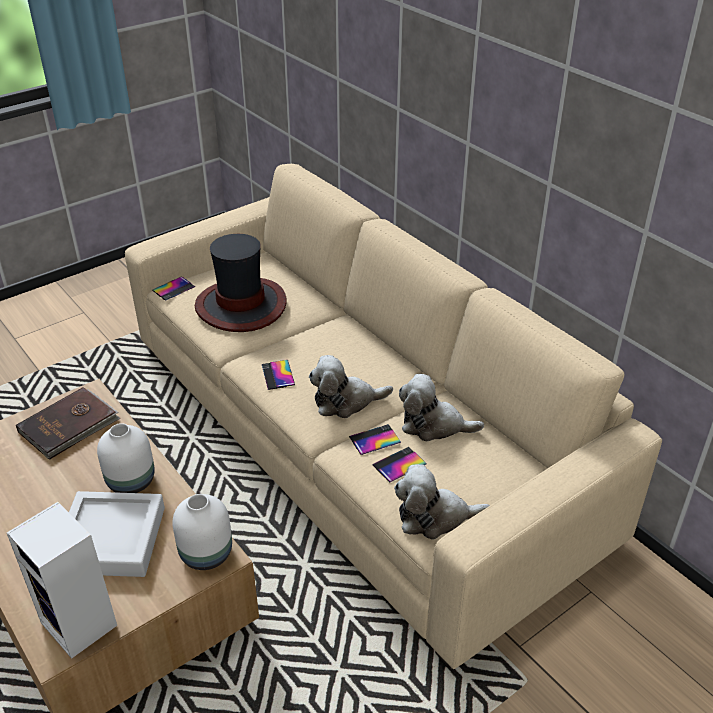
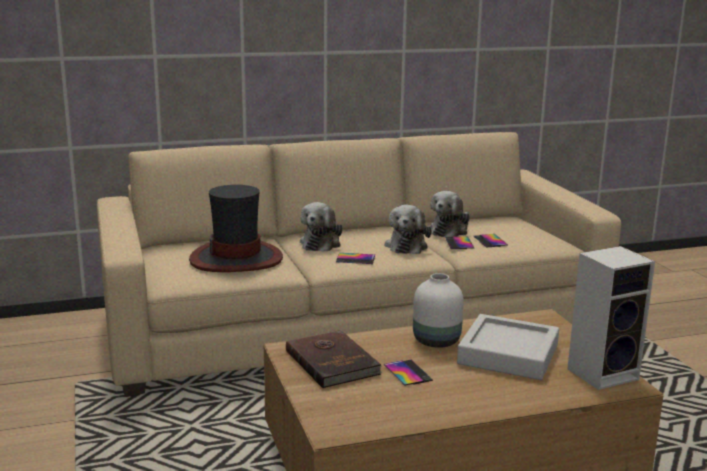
camera: 70 degrees left, 20 degrees down
(173, 288) = (170, 280): phone -> phone (407, 373)
(205, 554) = (539, 322): white vase -> none
(435, 517) = (545, 241): plush toy -> plush toy (321, 243)

